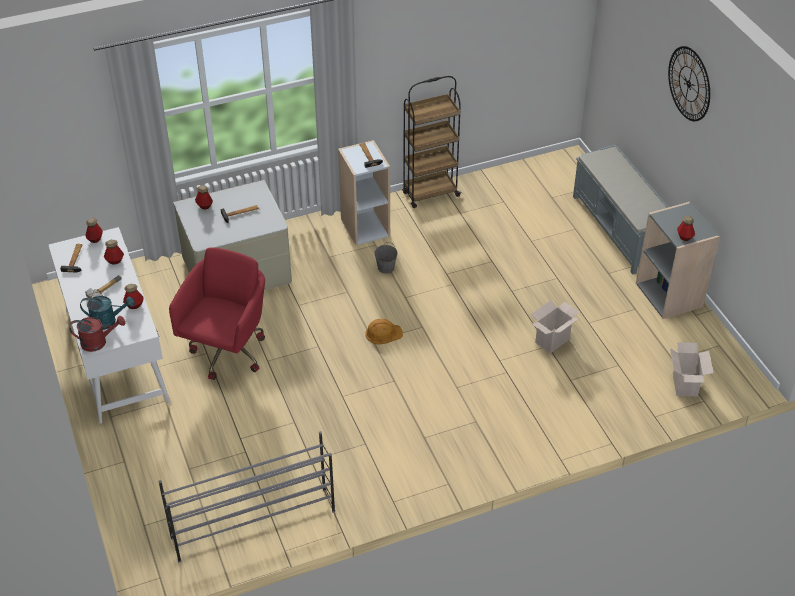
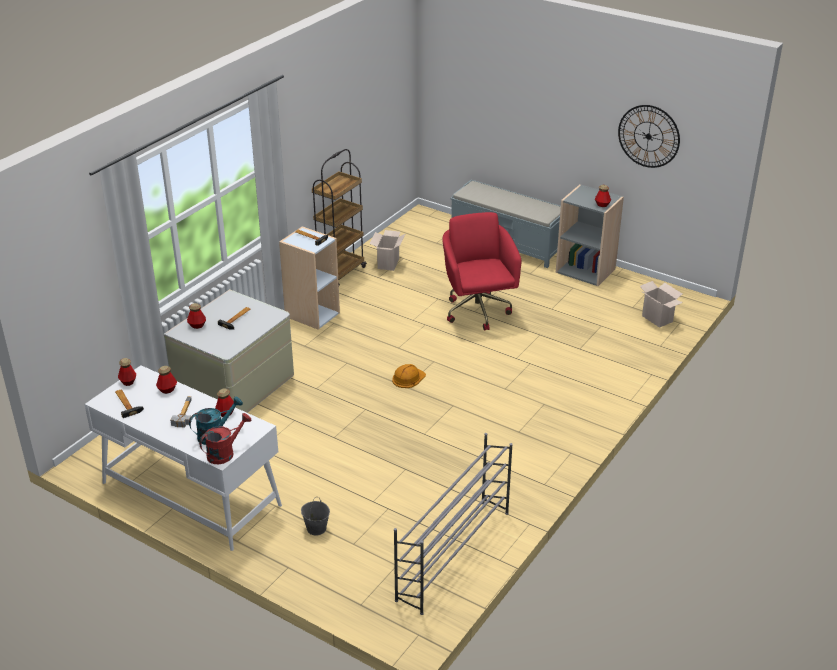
camera: 35 degrees left, 10 degrees down
(227, 356) = (295, 449): red office chair -> red office chair (478, 314)
(385, 267) = (360, 334): grey bucket -> grey bucket (316, 528)
(552, 340) = (538, 329): cardboard box -> cardboard box (387, 263)
(689, 83) = (554, 85): wall clock -> wall clock (648, 136)

